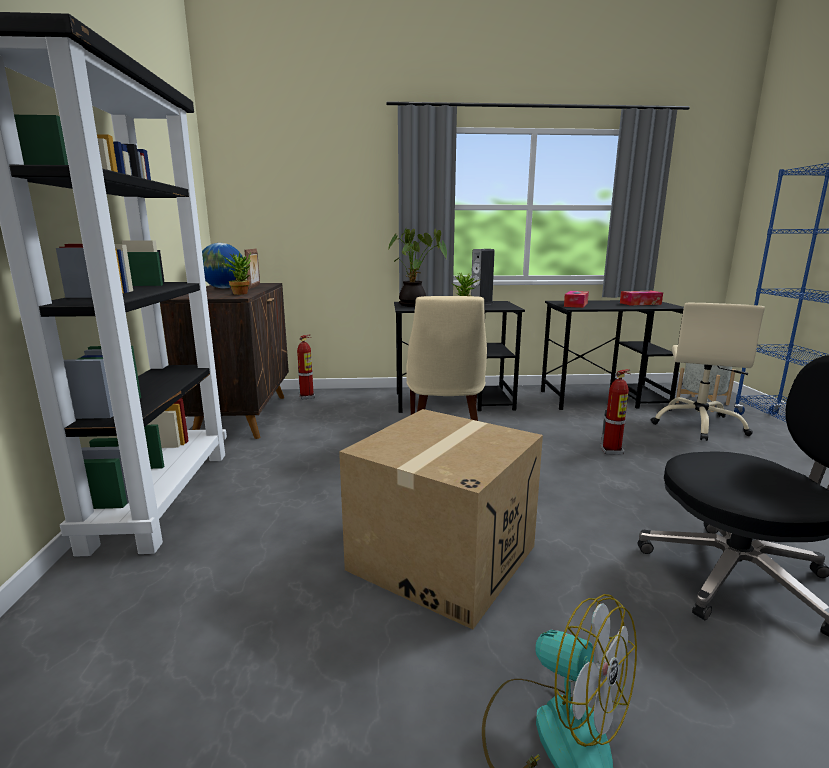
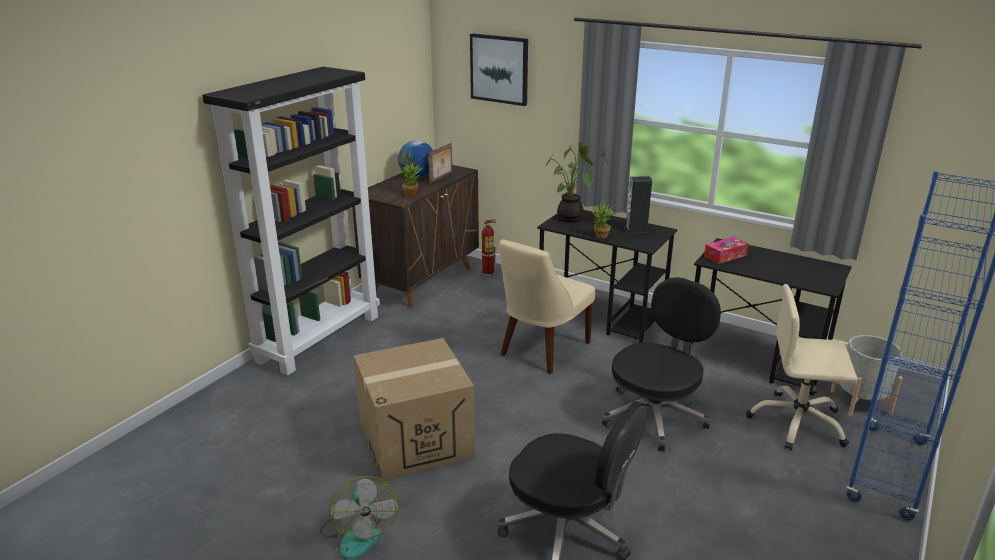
camera: 35 degrees right, 10 degrees up
(294, 170) = (499, 69): none -> picture
(612, 451) = (655, 415): fire extinguisher -> black office chair
(640, 303) = (804, 271): tissue box -> none
(698, 425) = (797, 423): beige office chair -> beige office chair turned 45 degrees clockwise

